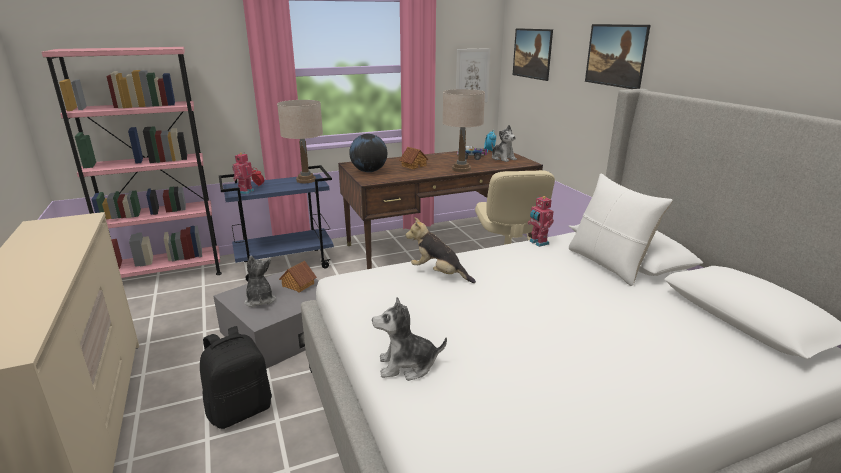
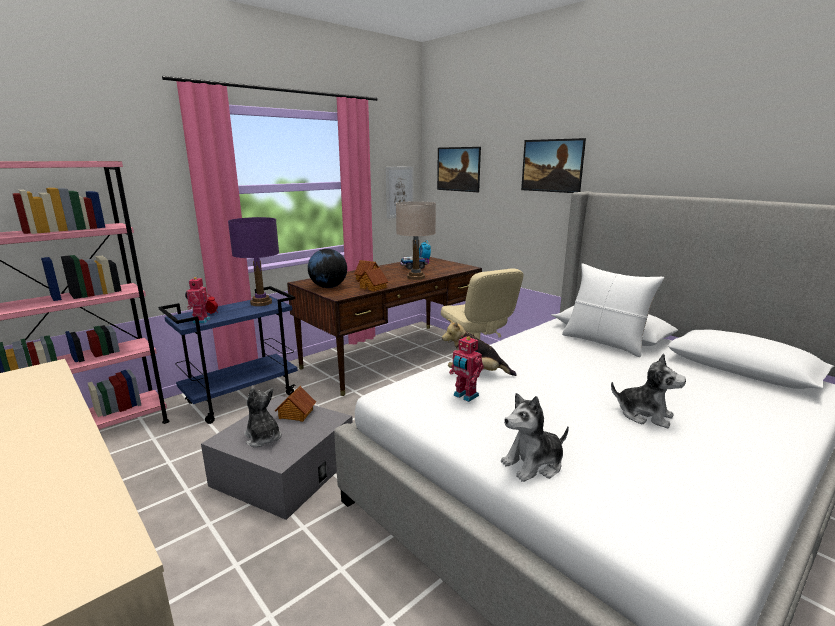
camera: 20 degrees left, 5 degrees down
(240, 410) = (290, 569): black backpack -> none
(306, 180) = (261, 303): beige table lamp -> purple table lamp
(409, 176) = (373, 287): none -> toy house
(503, 158) = (442, 265): plush toy -> plush toy (644, 415)
(538, 243) = (532, 333): toy robot -> toy robot (465, 396)

